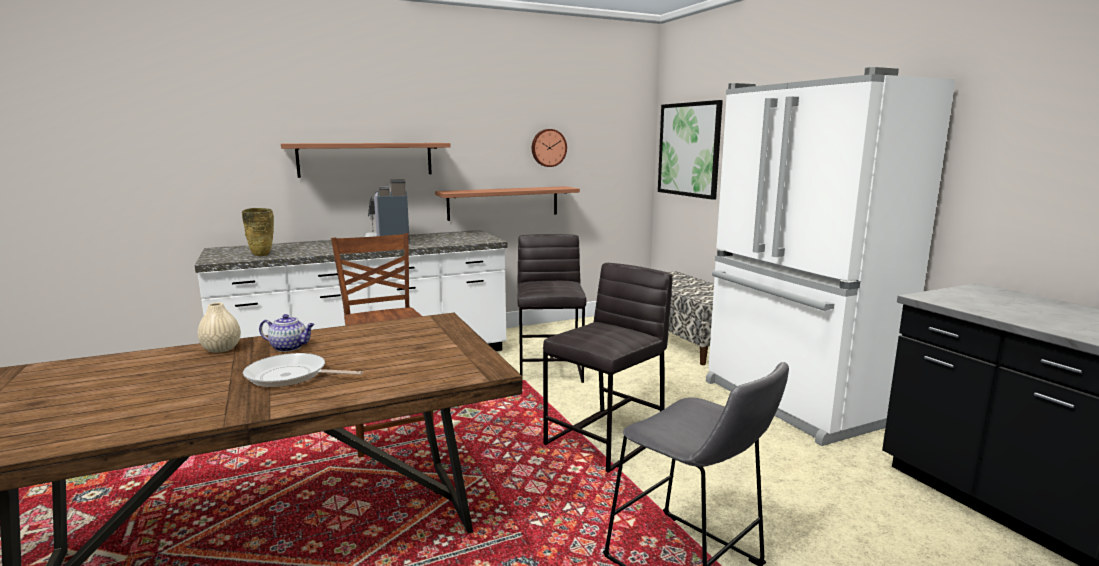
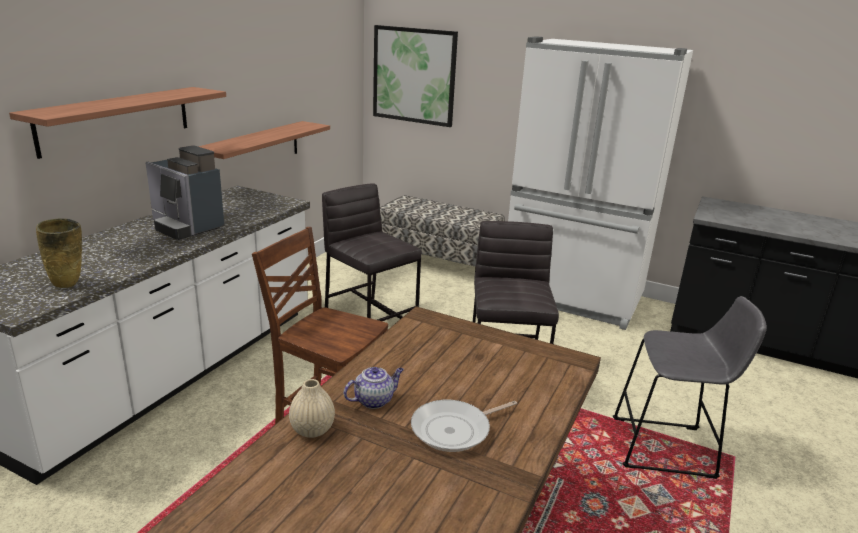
camera: 40 degrees left, 10 degrees up
(548, 148) = (287, 80): wall clock -> none

